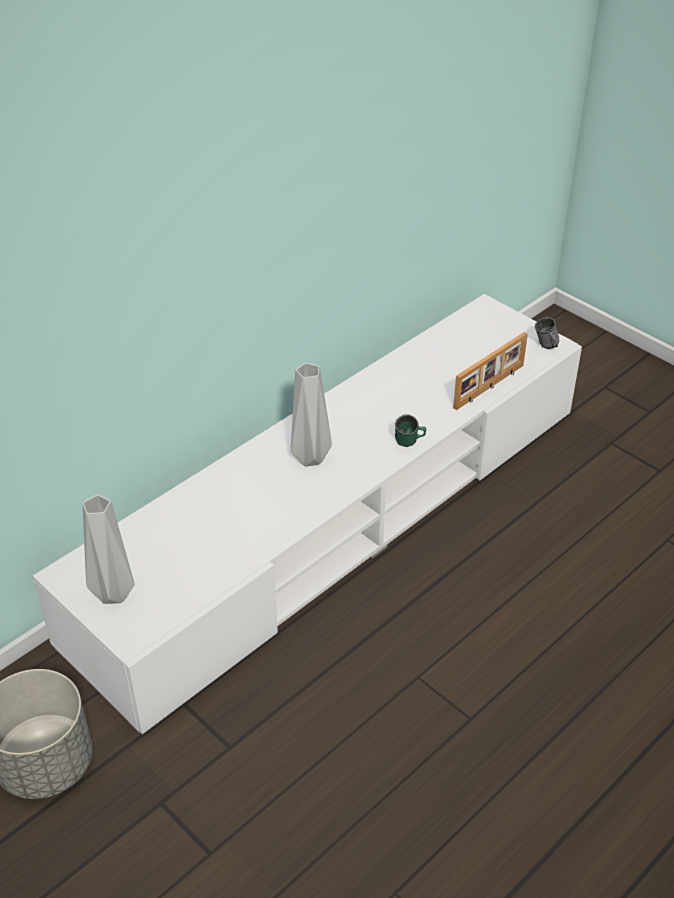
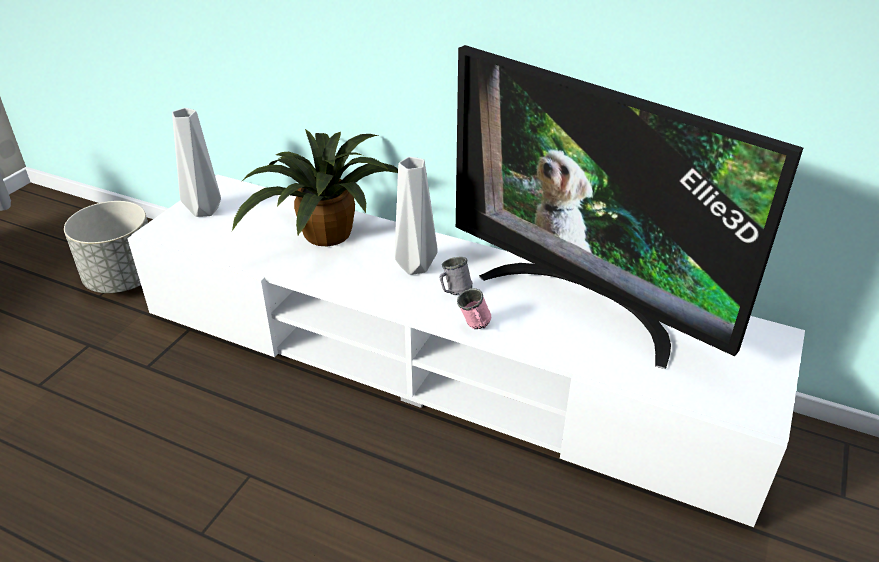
camera: 70 degrees right, 5 degrees down
(225, 507) = (325, 236): none -> potted plant
(406, 377) = (586, 301): none -> television
(409, 443) = (475, 326): green mug -> pink mug
(490, 387) = (620, 370): picture frame -> none
(547, 347) = (748, 409): grey mug -> grey mug (454, 292)

